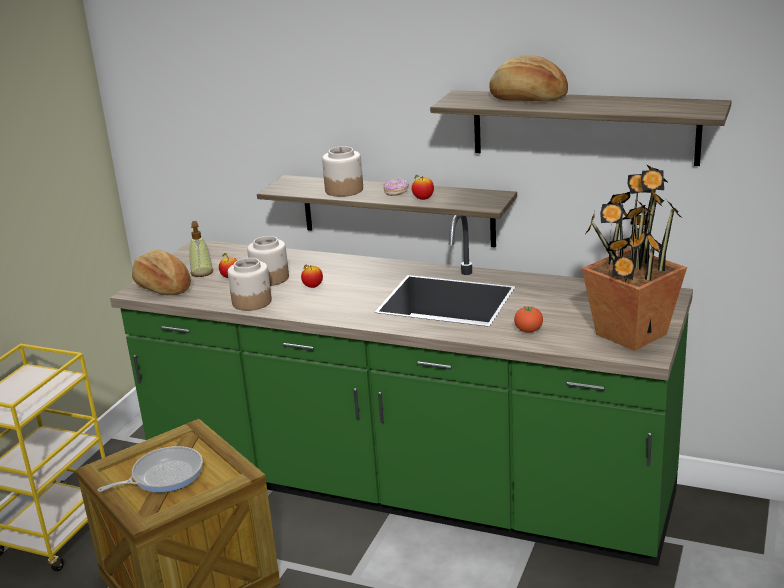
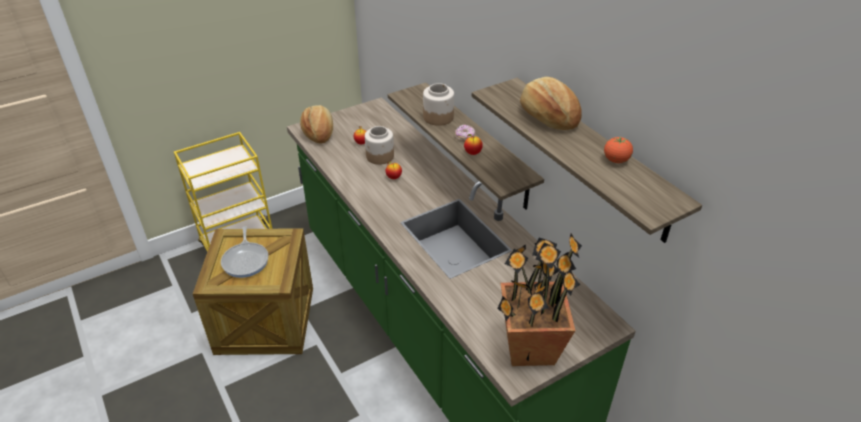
camera: 35 degrees right, 15 degrees up
(163, 475) = (246, 260): frying pan -> frying pan turned 75 degrees clockwise
(202, 272) = (352, 130): soap dispenser -> none
(252, 302) = (347, 172): jar -> none
(528, 331) = (468, 299): tomato -> tomato (616, 160)

